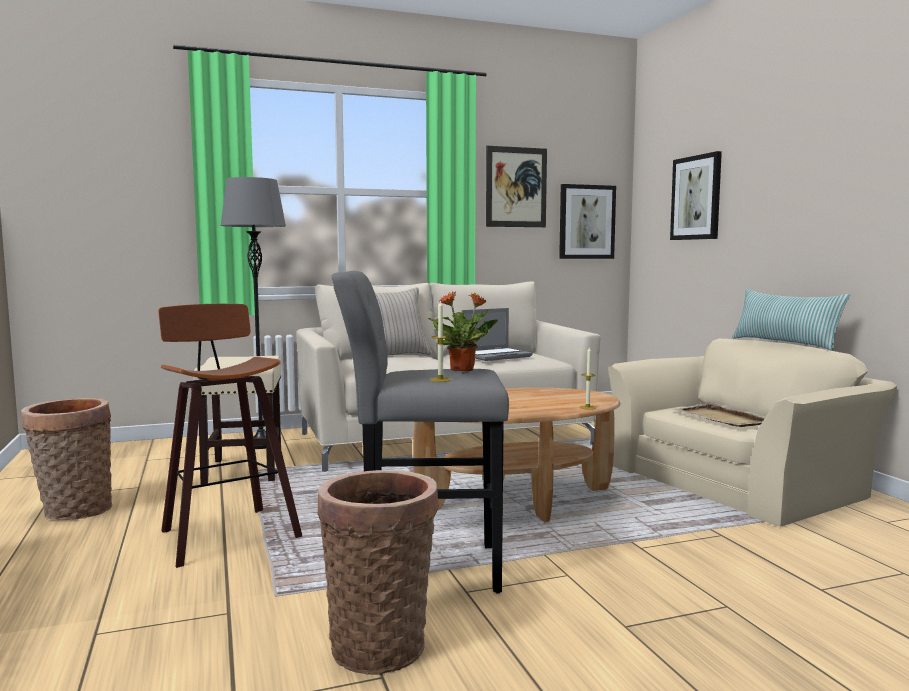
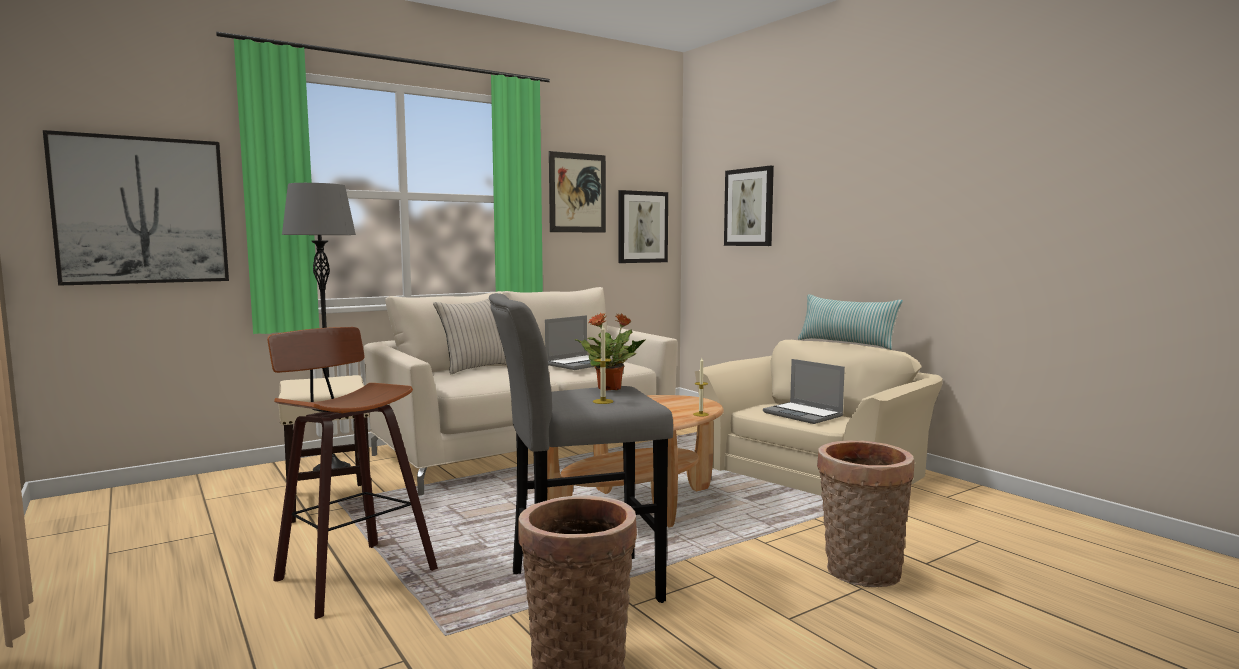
camera: 15 degrees left, 0 degrees up
(73, 510) = (149, 568): basket -> basket (860, 574)
(112, 205) = (142, 210): none -> picture
(724, 418) = (804, 414): beige tray -> laptop

